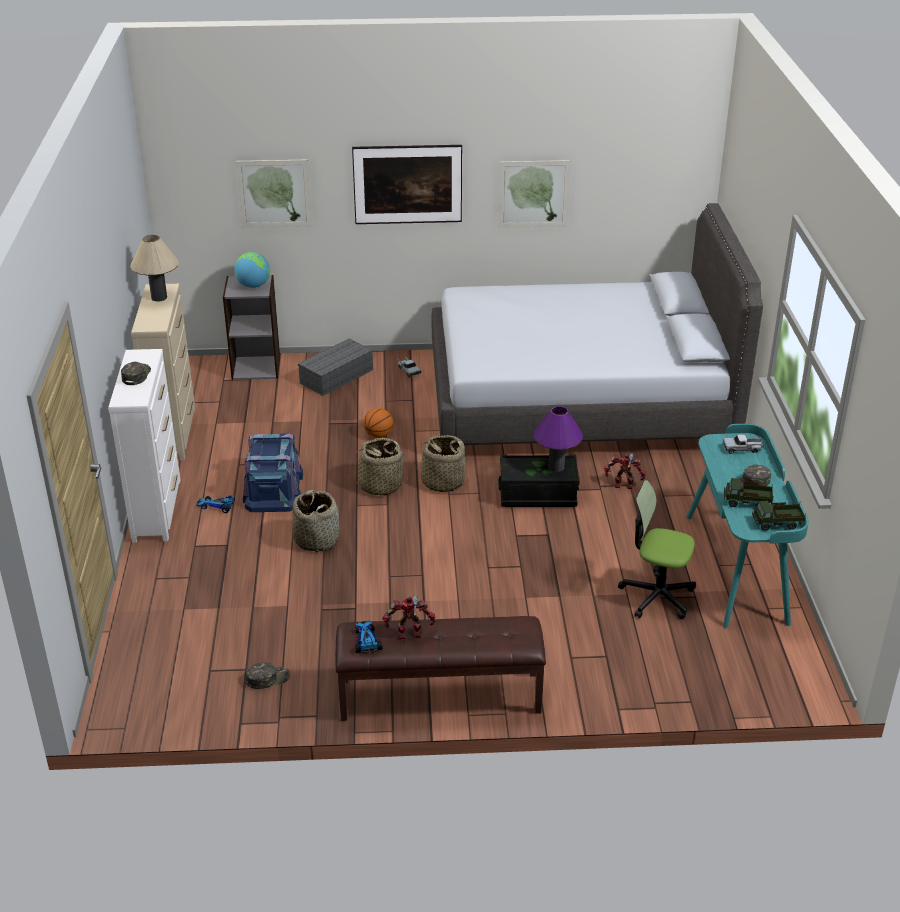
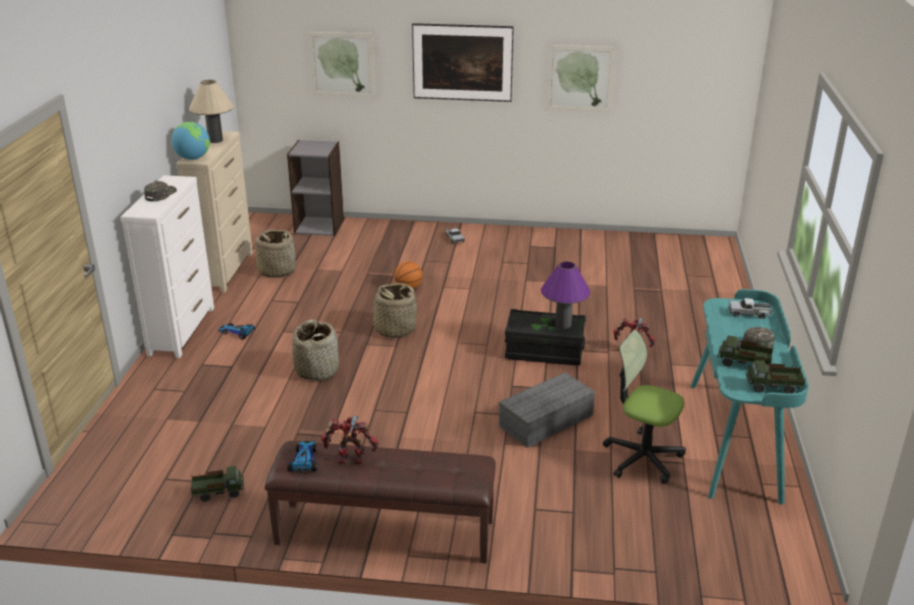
camera: 10 degrees right, 5 degrees down
(253, 286) = (317, 148): globe -> globe (193, 158)
(268, 678) = (218, 492): green cap -> toy truck
(274, 488) = (295, 323): blue storage box -> none
(336, 377) = (387, 239): grey storage box -> grey storage box (545, 422)
(442, 482) = (455, 332): basket -> basket (276, 271)
(578, 401) = (606, 275): grey bed -> none

